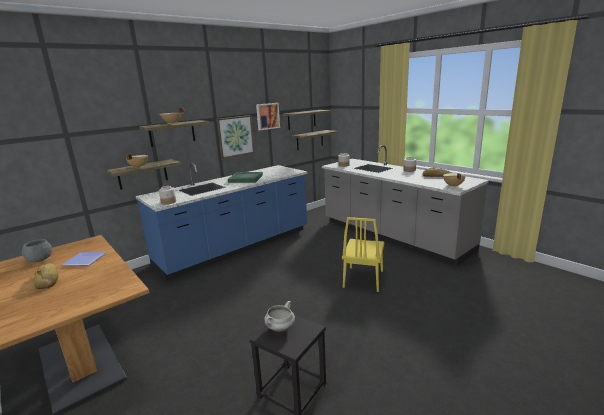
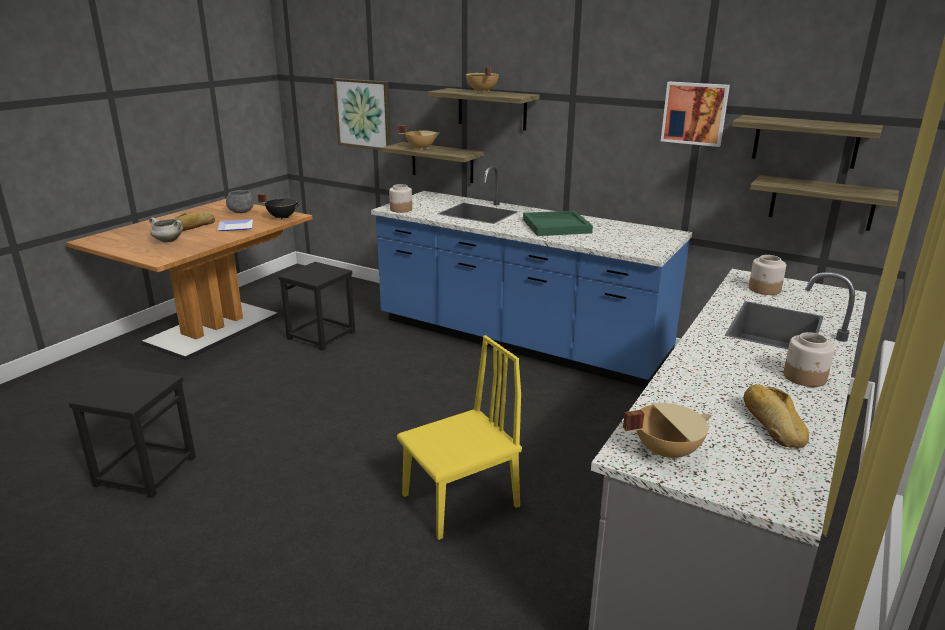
camera: 70 degrees right, 5 degrees up
(88, 244) = (282, 217): none -> black cooking pot
(160, 307) = (321, 336): none -> black stool
(235, 136) = (605, 141): picture -> picture (363, 114)
(280, 328) = (137, 382): white cooking pot -> white cooking pot (168, 241)
(363, 278) = (460, 500): yellow chair -> yellow chair turned 150 degrees clockwise

